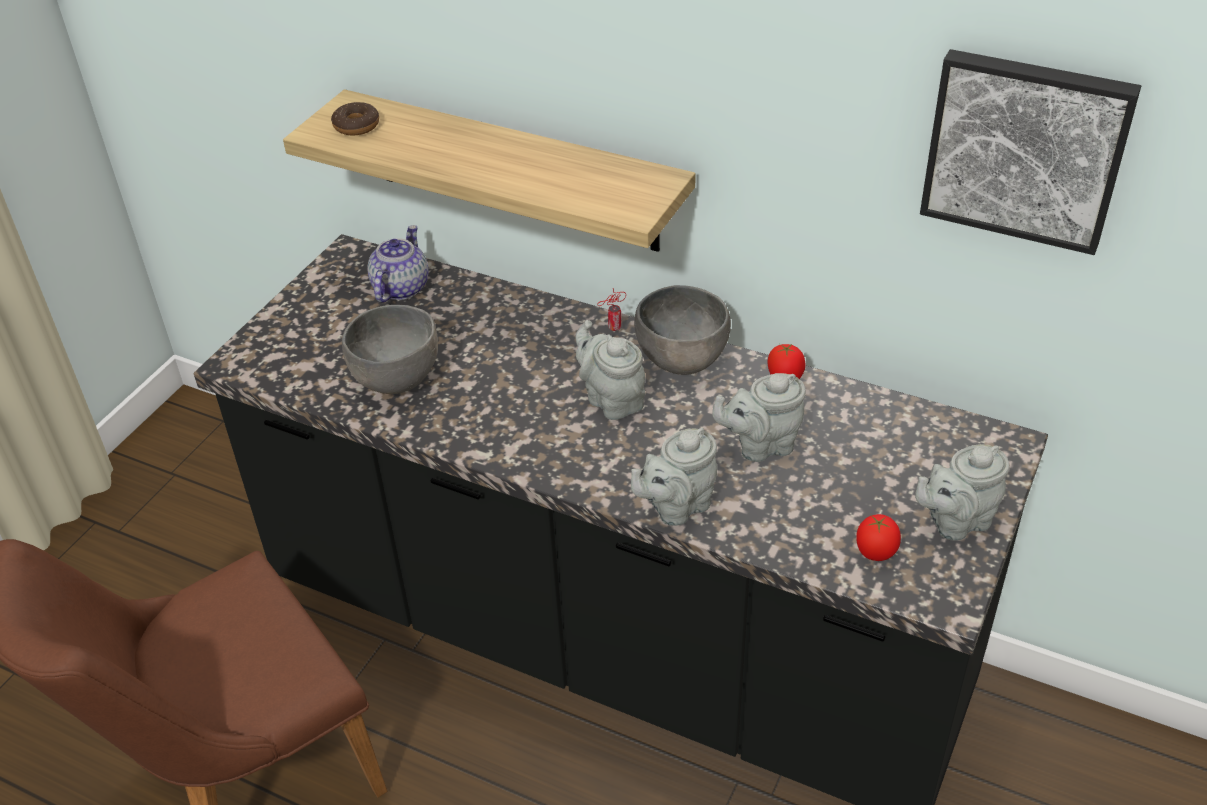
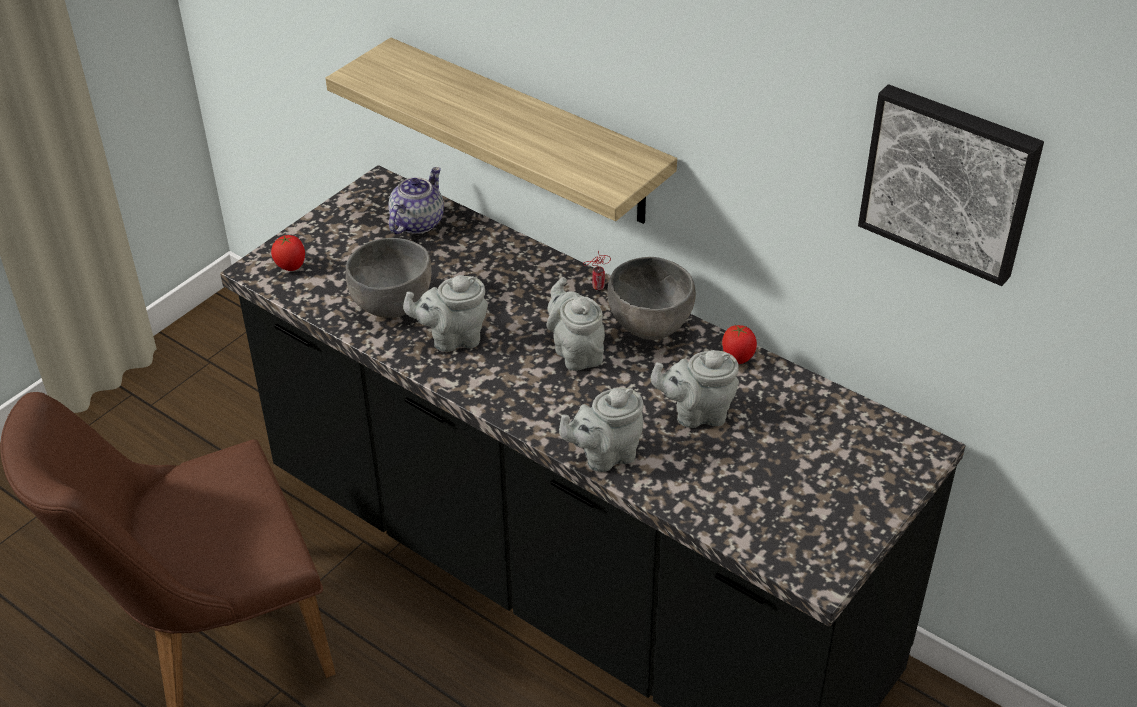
camera: 10 degrees right, 0 degrees up
(356, 126) = (392, 73): donut -> none
(875, 554) = (768, 525): tomato -> tomato (291, 267)
(955, 521) = (850, 509): grey teapot -> grey teapot (452, 338)

